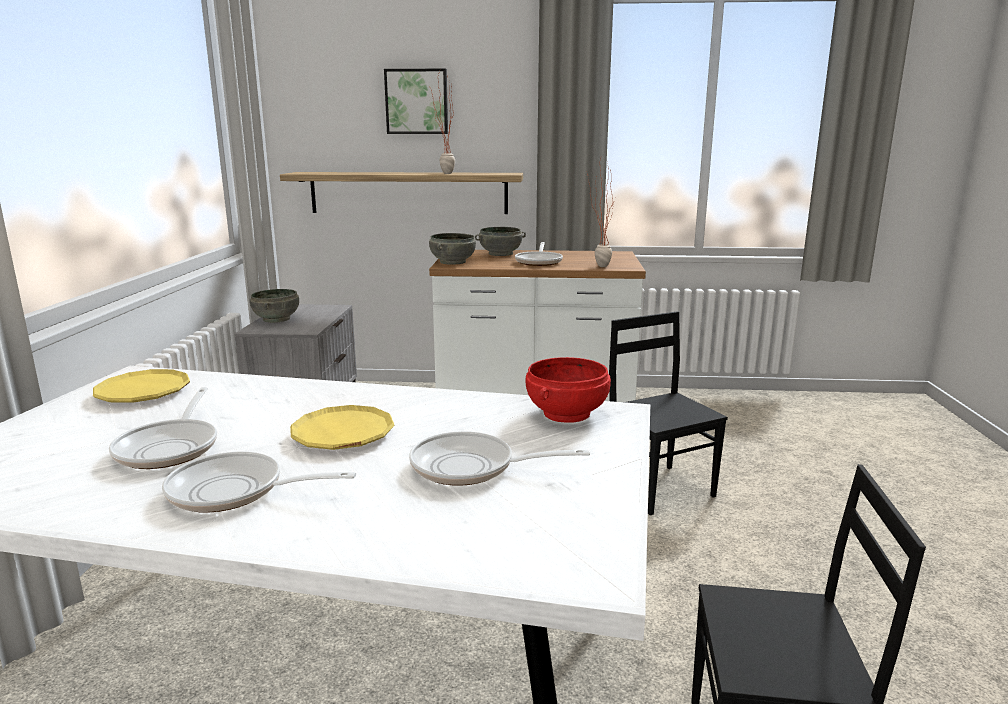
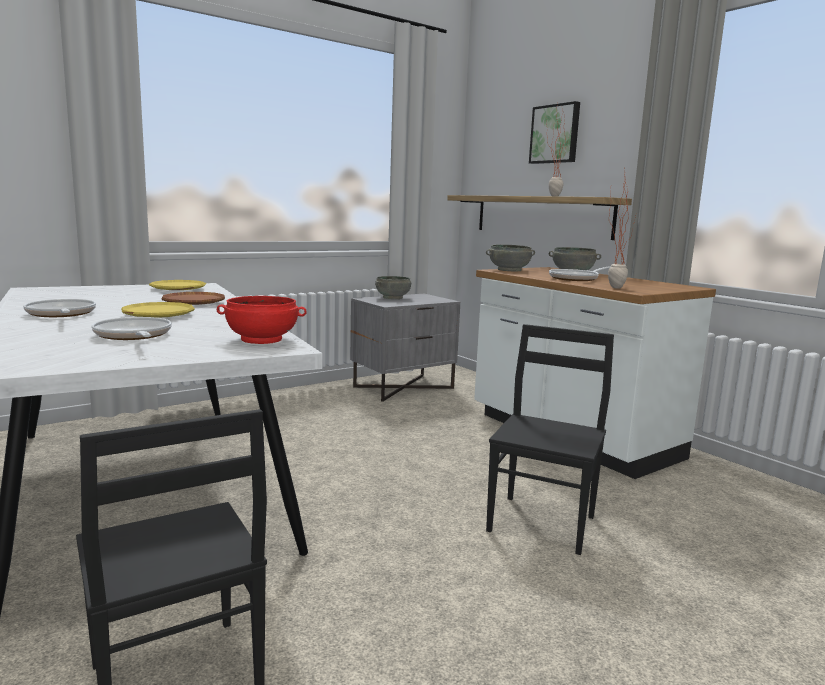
camera: 50 degrees right, 5 degrees down
(171, 447) = (108, 301): frying pan -> none
(282, 403) = (194, 303): none -> brown plate

